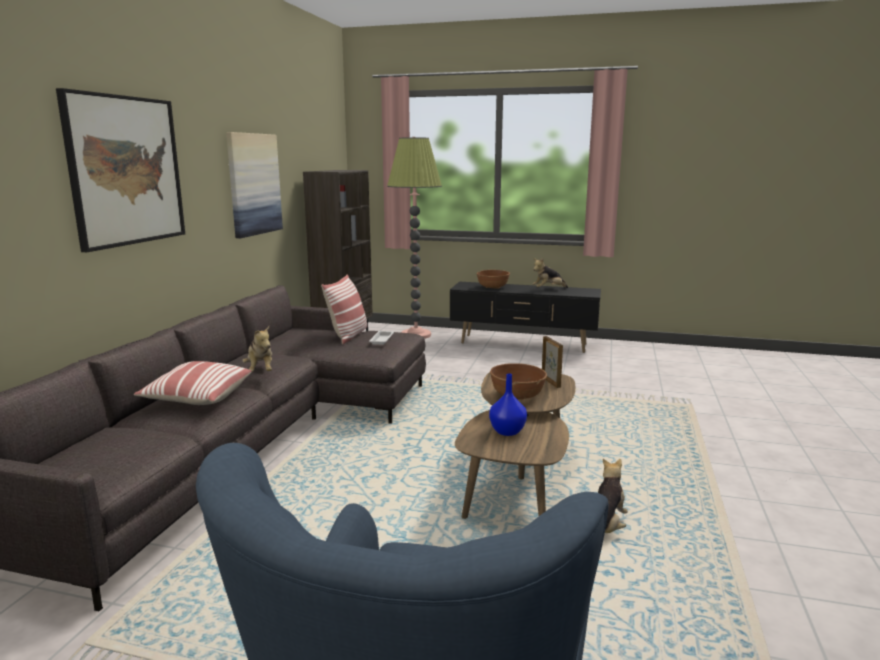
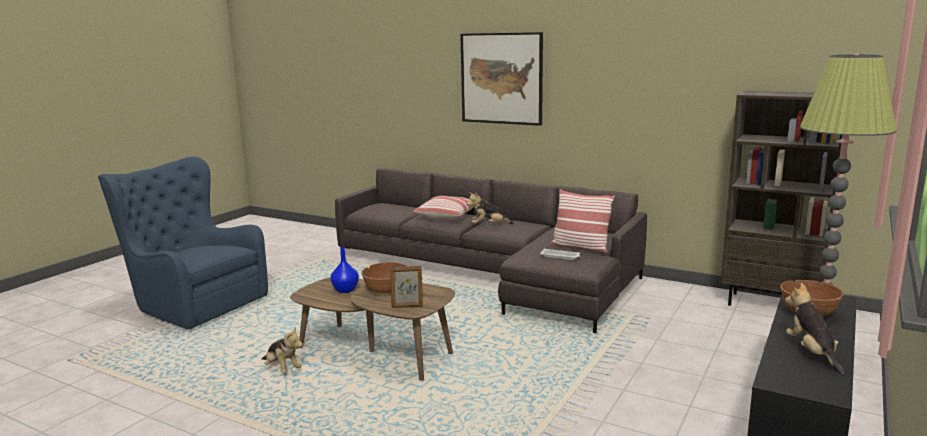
camera: 105 degrees right, 0 degrees up
(254, 184) = (646, 97): picture -> none

